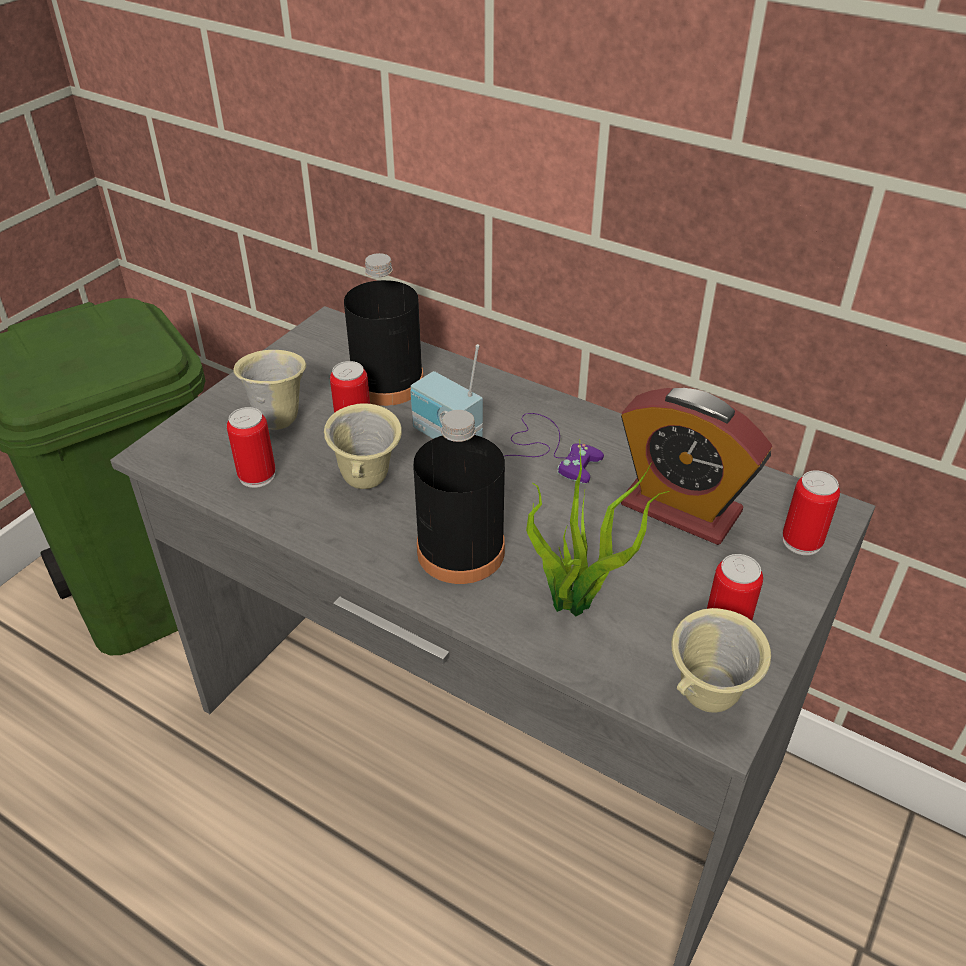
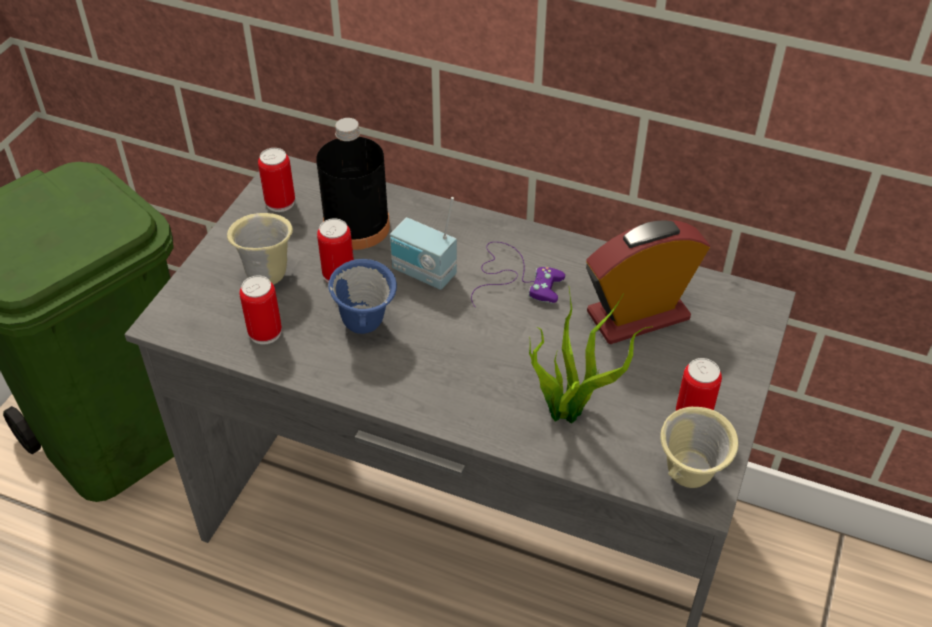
camera: 10 degrees left, 5 degrees up
(368, 484) = (367, 327): beige mug -> blue mug
(461, 551) = (463, 379): black bottle -> none
(680, 508) = (638, 315): alarm clock -> alarm clock turned 135 degrees clockwise
(801, 541) = (741, 332): can -> can (280, 202)

